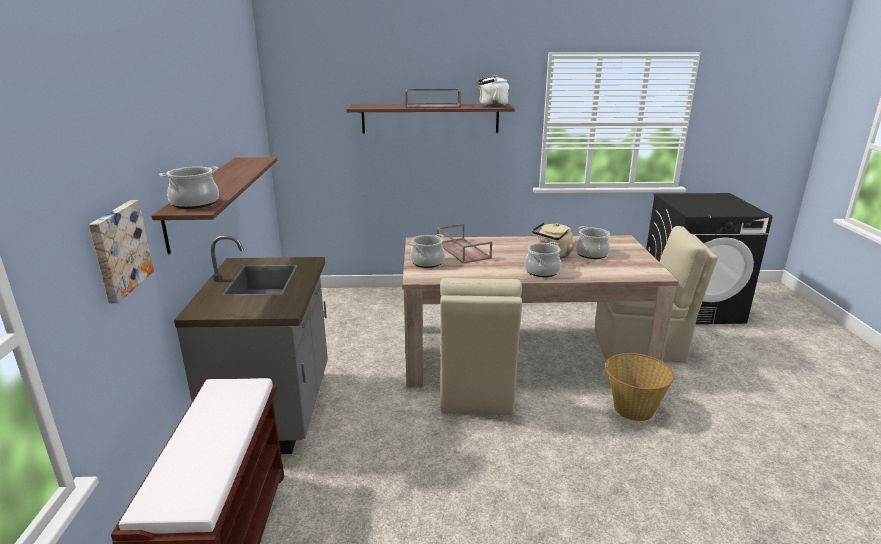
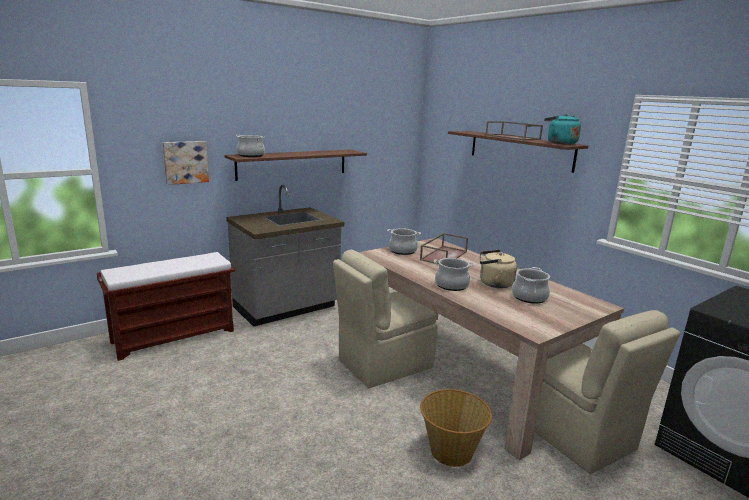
camera: 55 degrees right, 5 degrees down
(491, 105) = (559, 143): white kettle -> turquoise kettle

